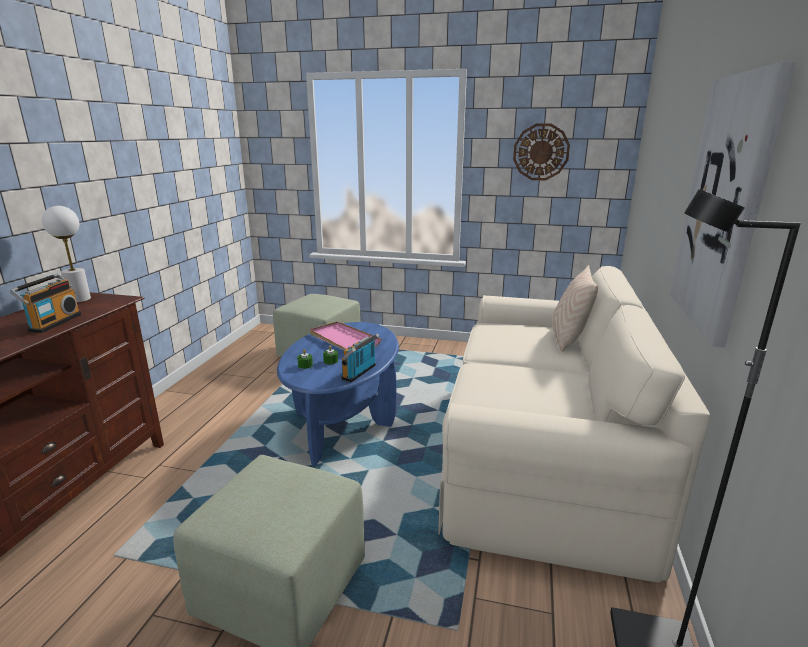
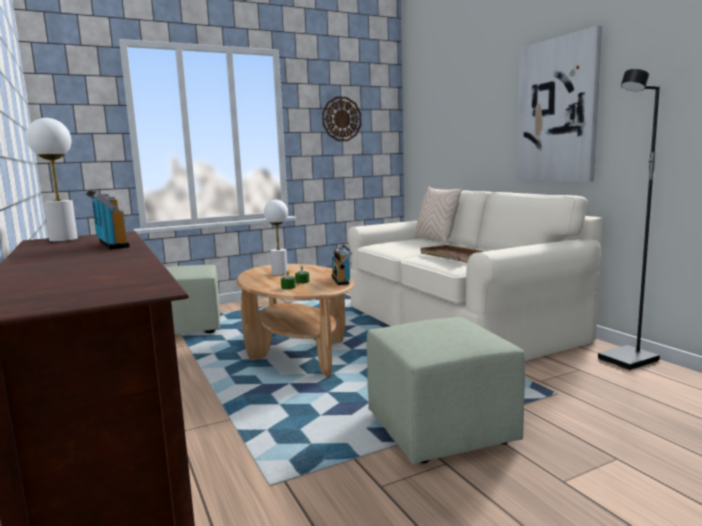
camera: 40 degrees left, 10 degrees down
(343, 340) = (279, 273): pink tray -> white table lamp
(344, 420) = (297, 351): blue coffee table -> brown coffee table
(503, 383) = (453, 256): none -> brown tray

